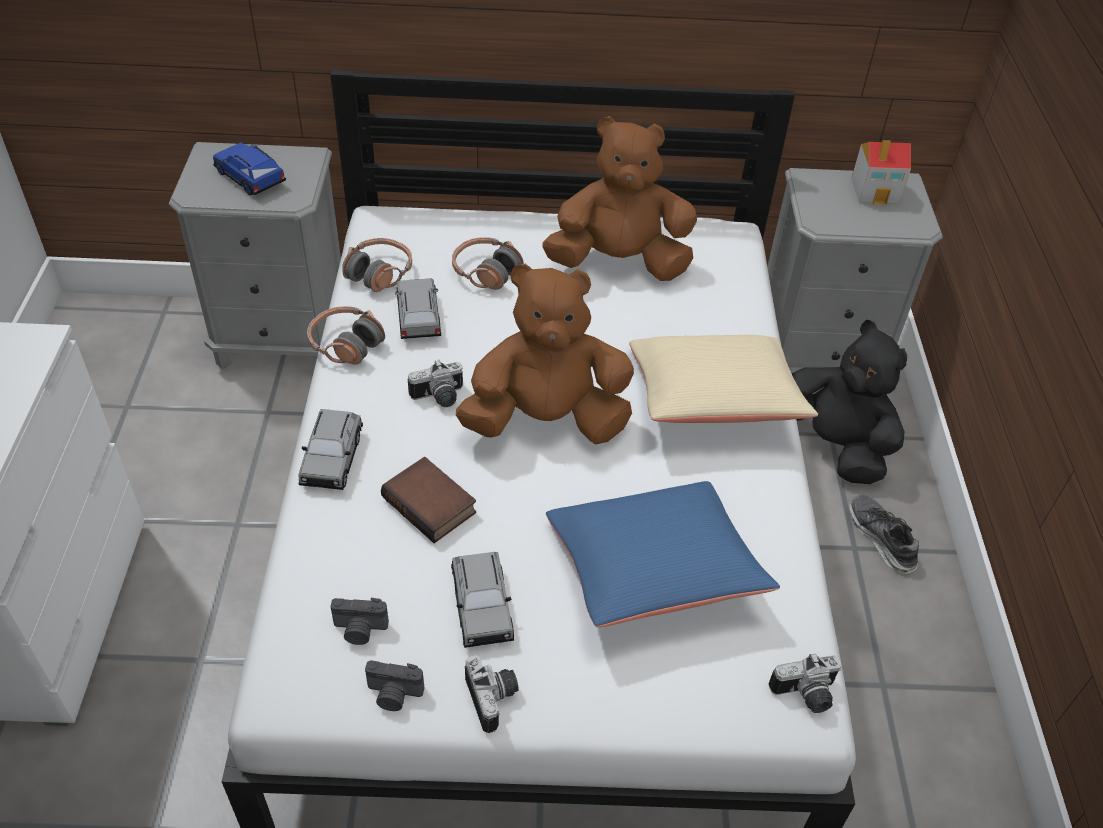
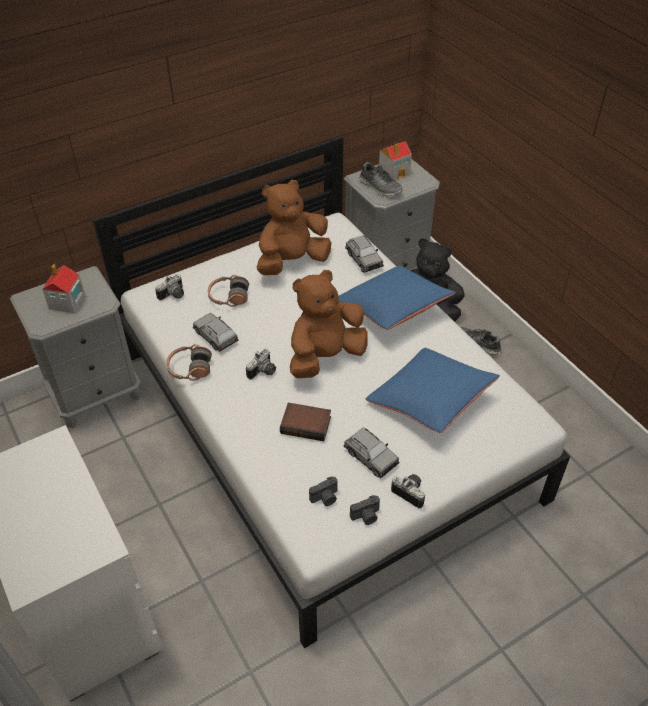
camera: 30 degrees left, 0 degrees up
(250, 178) = (67, 302): blue toy car -> toy house
(332, 459) = (237, 428): grey toy car -> grey toy car (364, 260)
(379, 273) = (172, 323): headphones -> none
(713, 399) = (392, 309): beige pillow -> blue pillow
(806, 695) = (532, 418): camera -> camera (173, 295)
(830, 205) = (380, 188): none -> shoe

